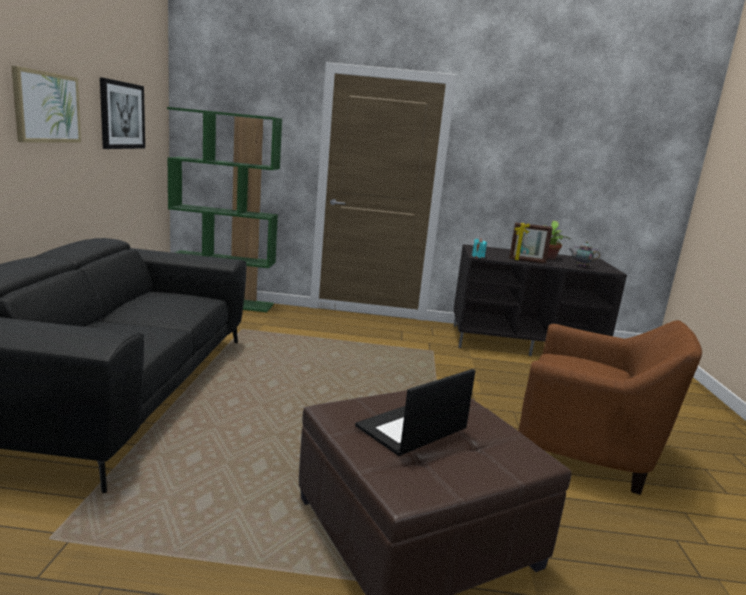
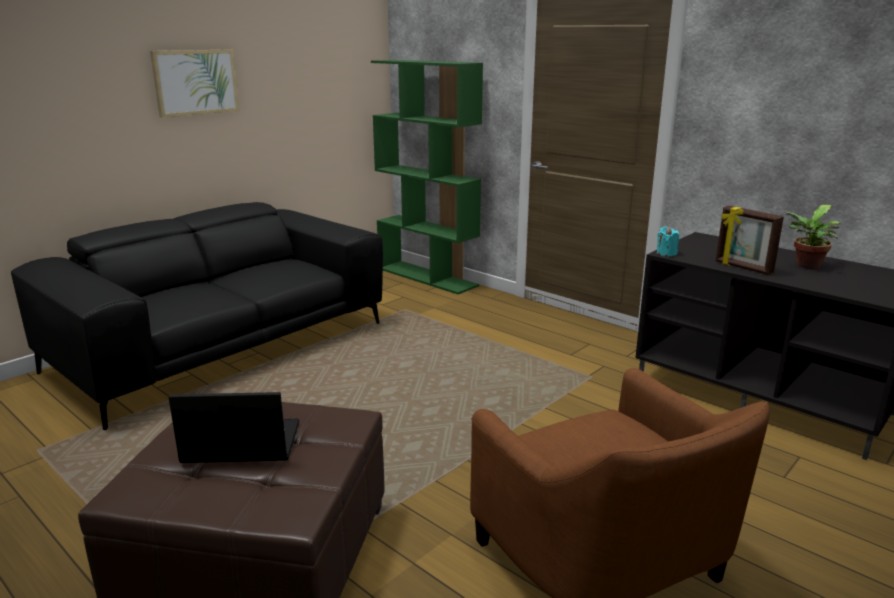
camera: 40 degrees right, 5 degrees up
(122, 115) = (306, 77): picture -> none
(581, 266) = (839, 286): teapot -> none

